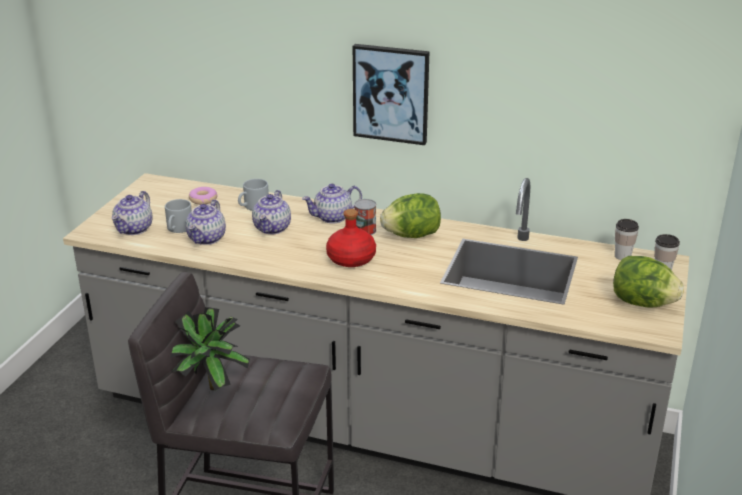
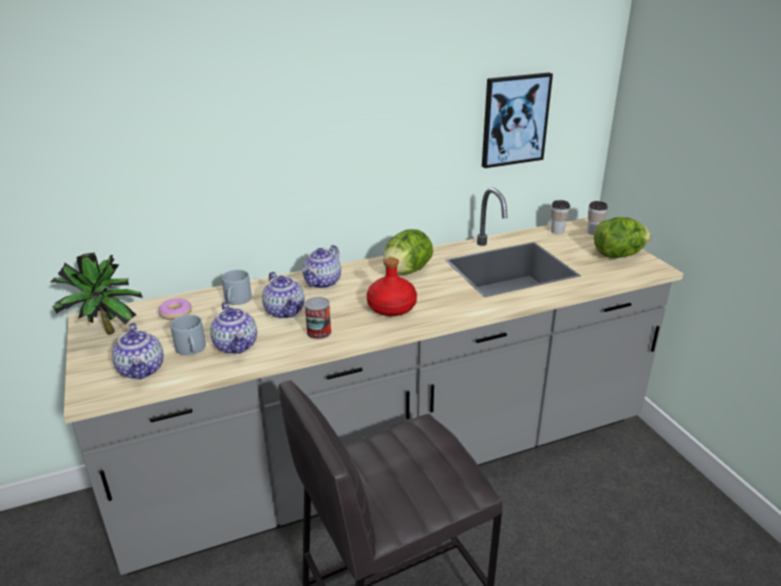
camera: 40 degrees left, 0 degrees up
(207, 388) = (369, 491): potted plant -> potted plant (104, 335)
(365, 230) = (366, 282): can -> can (319, 332)
(391, 93) = (349, 144): picture -> picture (514, 120)

